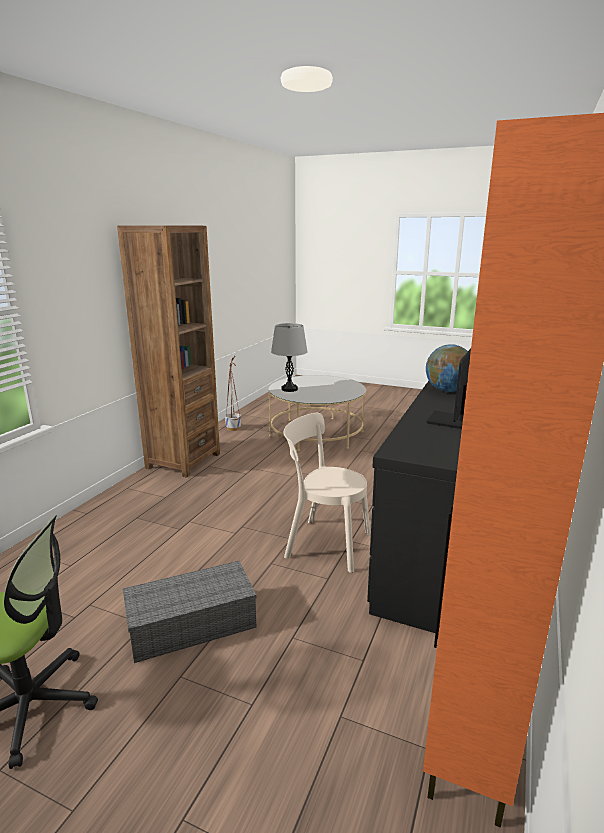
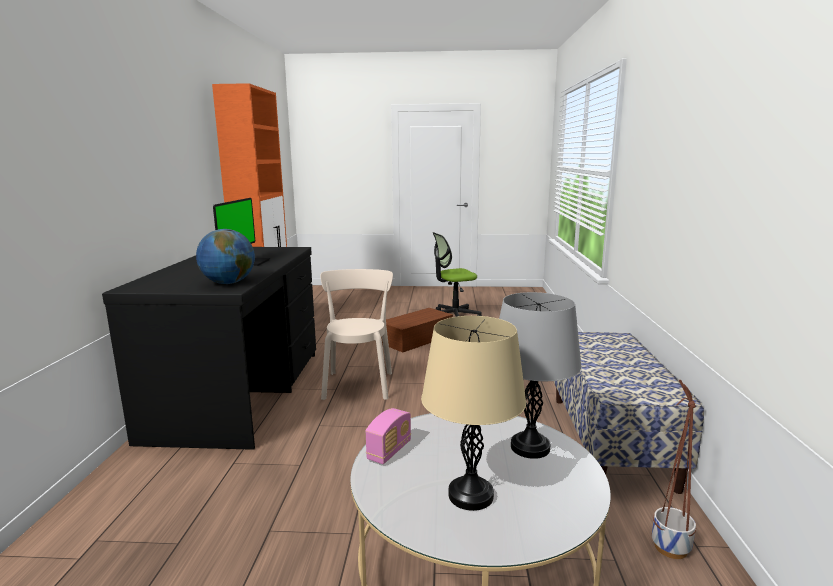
camera: 160 degrees right, 5 degrees down
(183, 461) = (610, 440): brown bookcase -> bench
(190, 625) = (417, 339): grey storage box -> brown storage box
(324, 544) = (358, 383): beige chair -> beige chair turned 90 degrees counterclockwise
(325, 383) = (471, 495): none -> beige table lamp
(347, 395) = (389, 451): none -> radio

